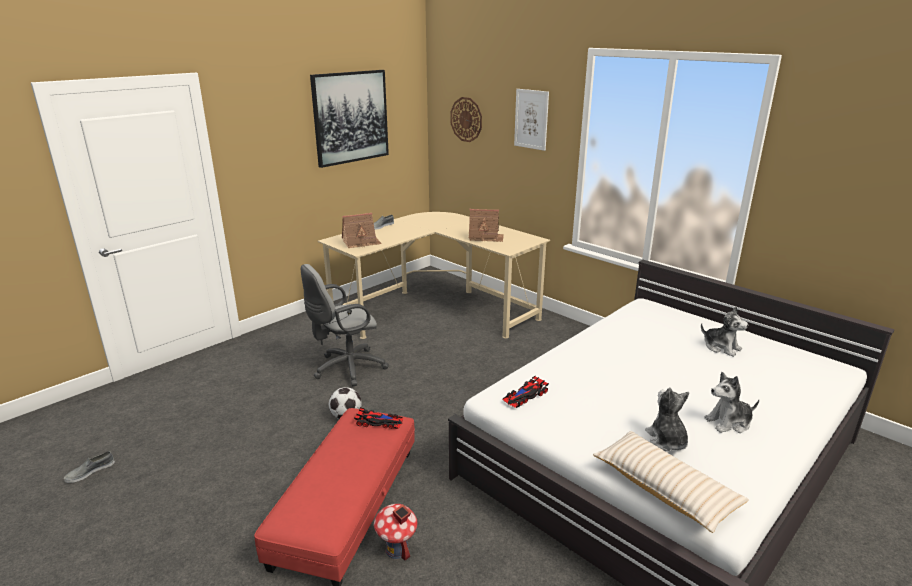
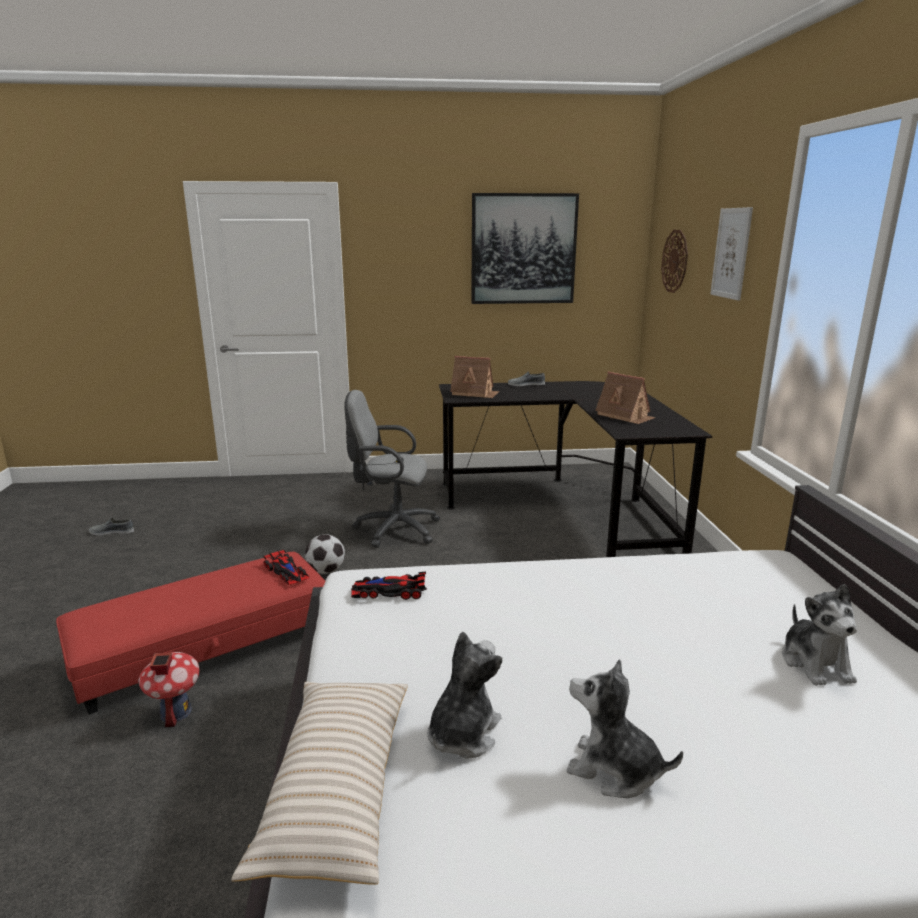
camera: 40 degrees right, 5 degrees down
(435, 310) = (567, 506): beige desk -> black desk

